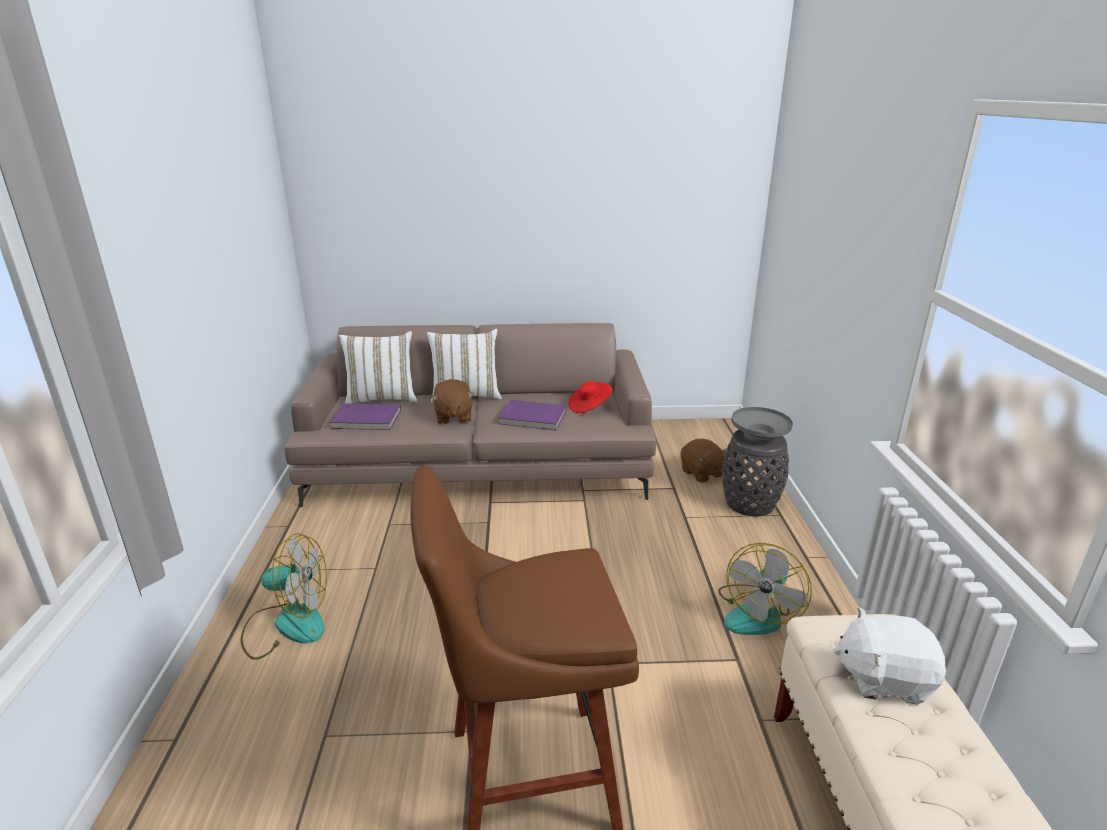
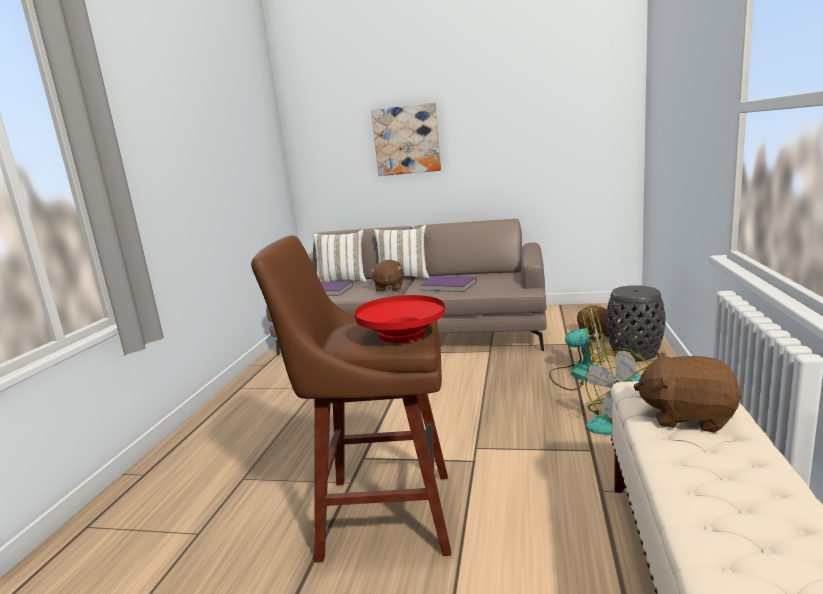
camera: 15 degrees right, 10 degrees down
(287, 624) = (242, 417): fan -> fan (580, 375)
(468, 206) = (407, 140): none -> picture
(583, 606) = (402, 335): none -> red bowl
(589, 407) = (496, 279): red hat -> none
(759, 436) = (636, 289): grey bowl -> none
(883, 678) = (687, 416): white plush toy -> brown plush toy

